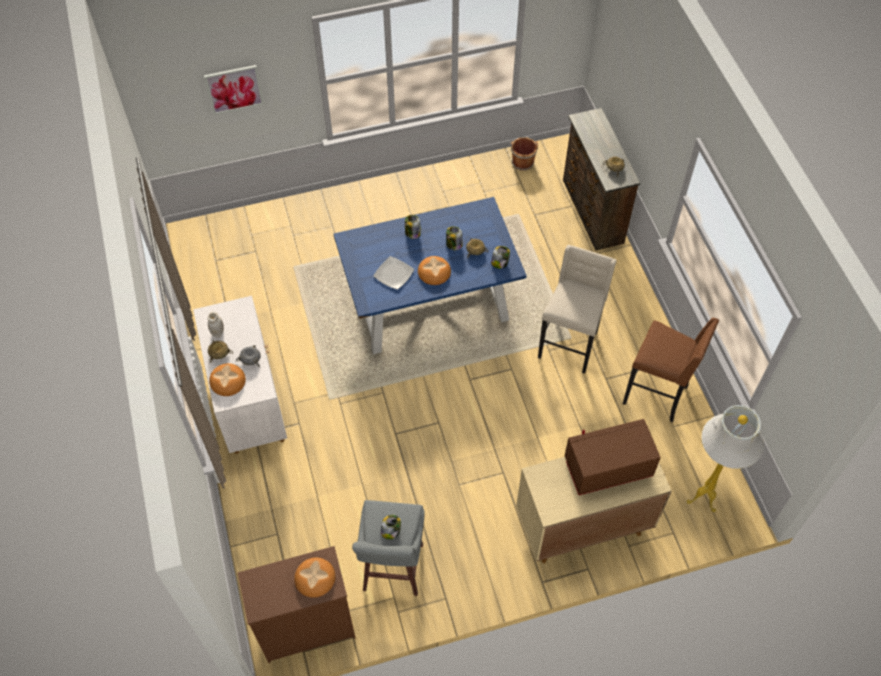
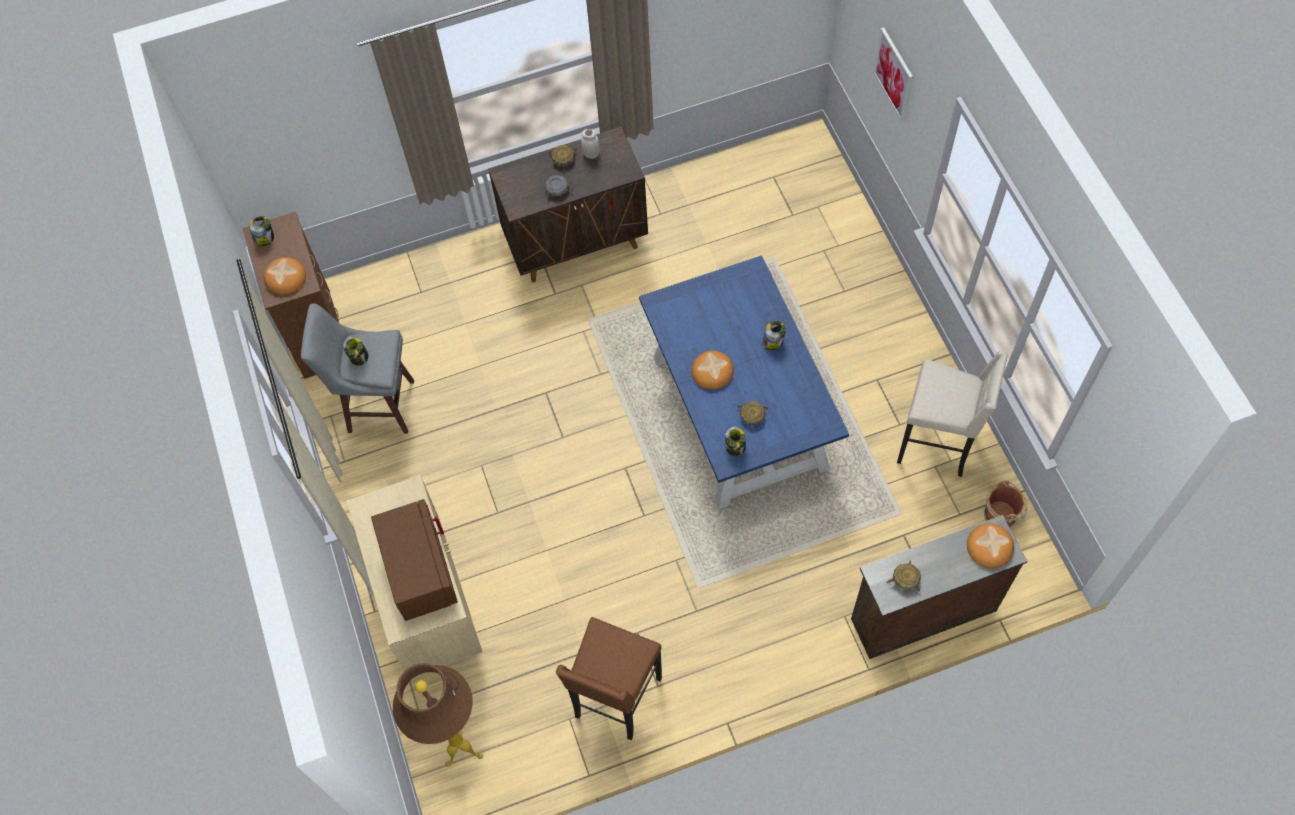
camera: 90 degrees right, 5 degrees up
(228, 381) = (528, 174): bread -> bread (989, 547)
(250, 404) = (577, 243): white cabinet -> brown cabinet
(394, 274) = (704, 327): plate -> none
(453, 244) = (759, 390): jar -> jar (264, 238)
(569, 344) = (687, 585): beige stool -> beige stool (937, 444)
(701, 501) = (462, 750): white floor lamp -> brown floor lamp

